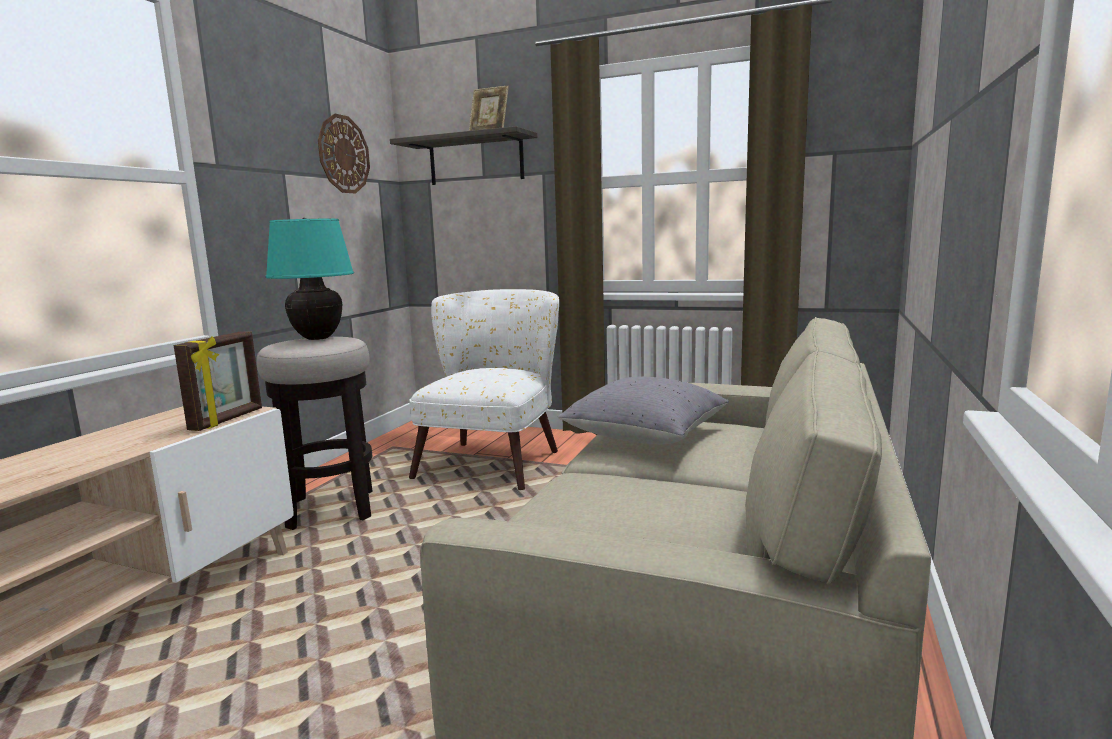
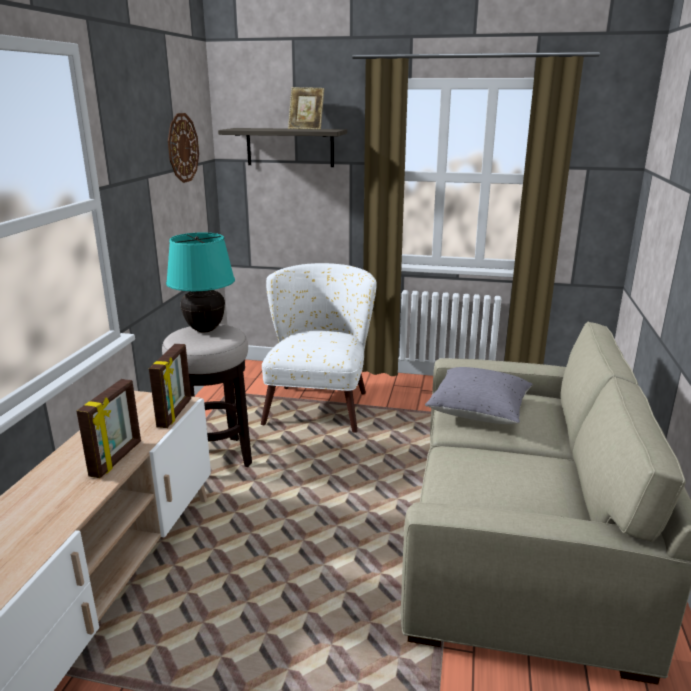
camera: 10 degrees left, 10 degrees up
(100, 456) = (117, 459): none -> picture frame

